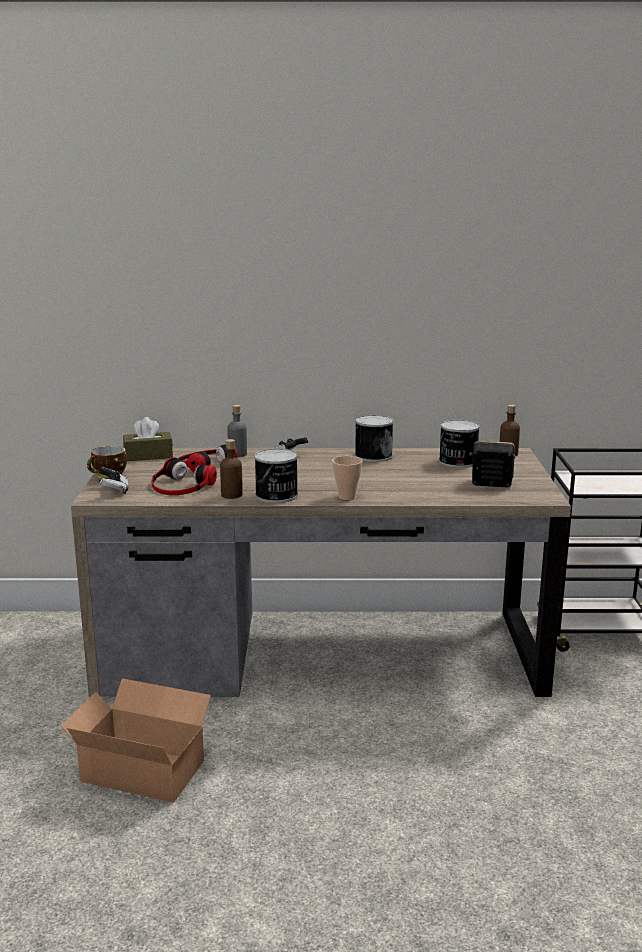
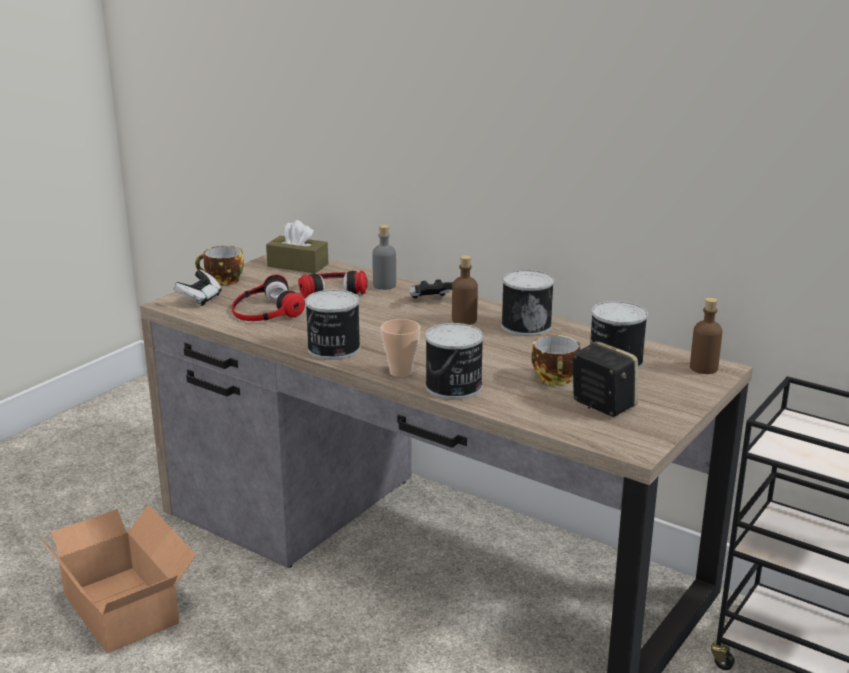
camera: 35 degrees right, 5 degrees up
(231, 495) = (293, 335): brown bottle -> brown bottle (464, 320)
(394, 496) = (454, 387): none -> can
(444, 478) = (556, 379): none -> cup

